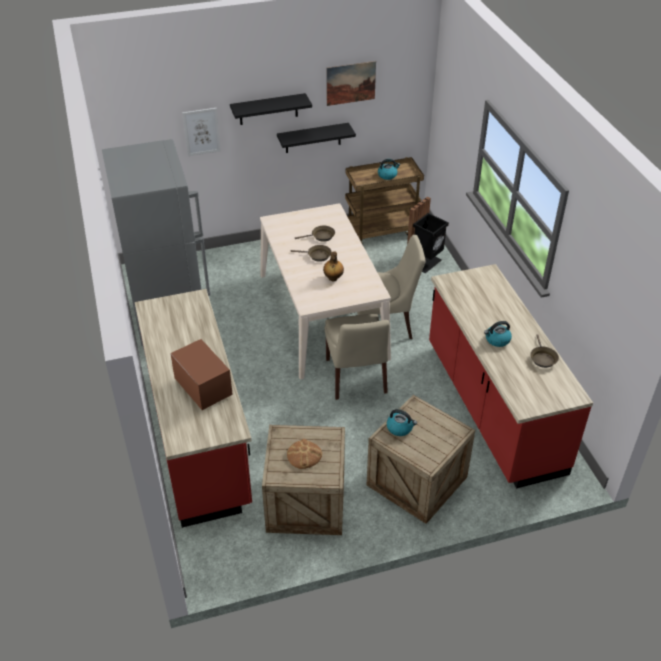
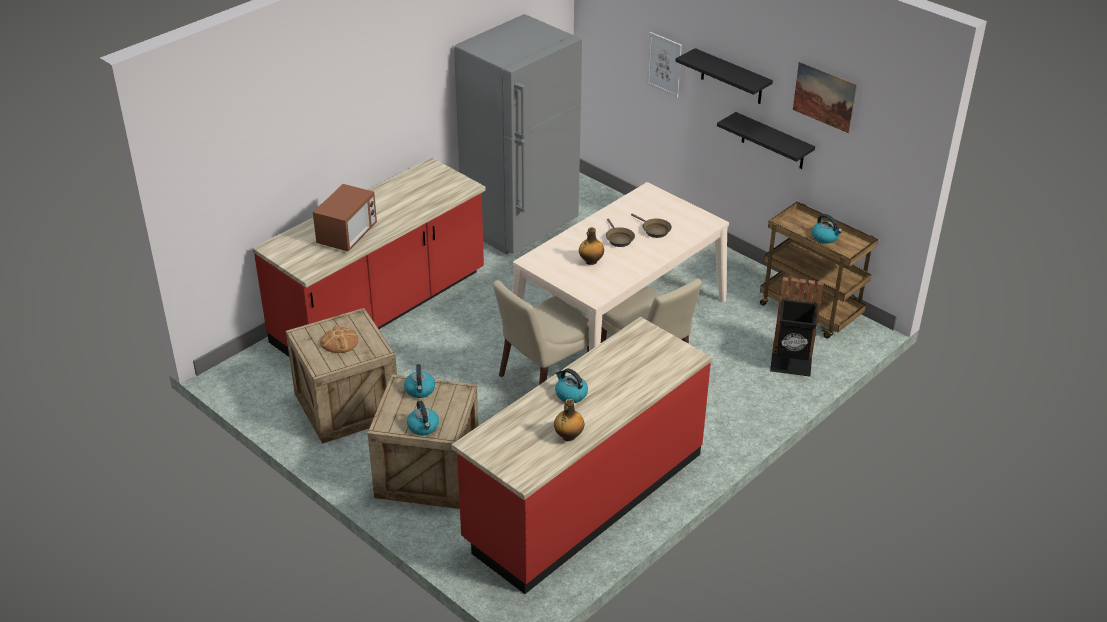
camera: 60 degrees right, 5 degrees down
(445, 441) = (423, 427): none -> kettle
(542, 358) = (568, 436): brown frying pan -> bottle

